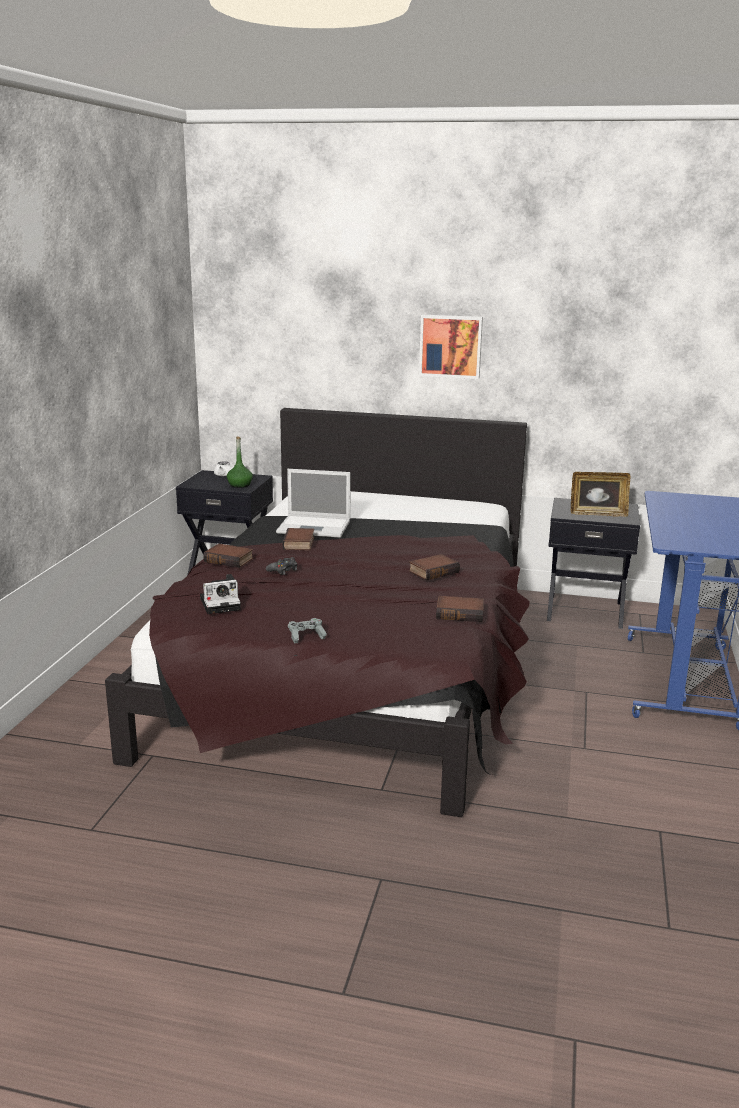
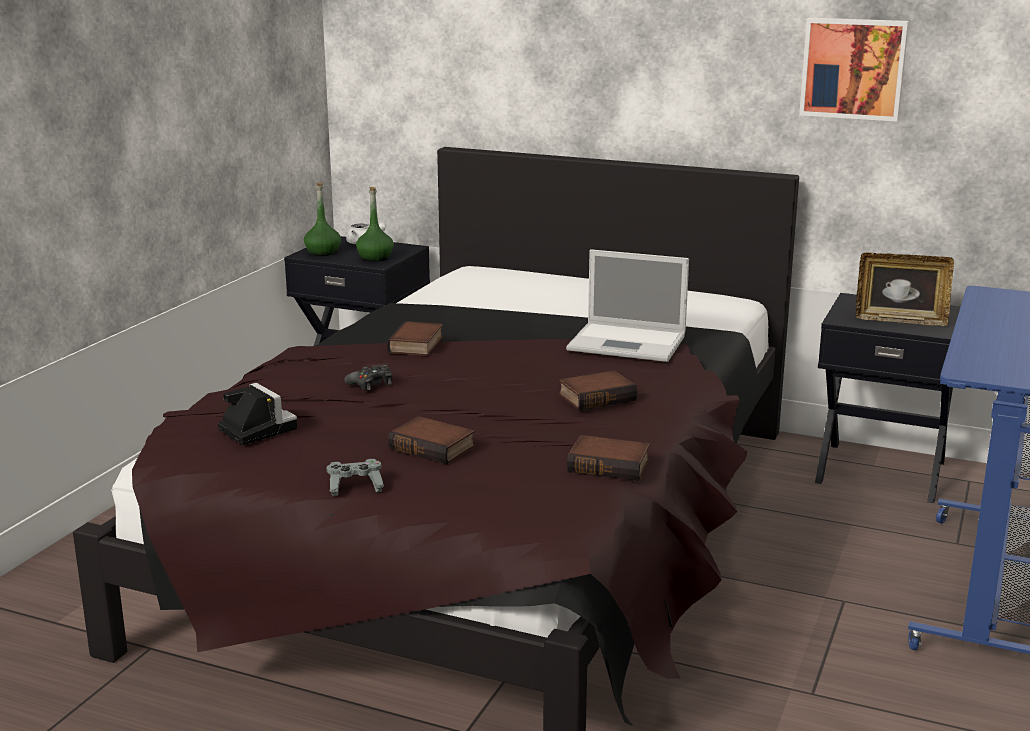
camera: 10 degrees right, 0 degrees up
(201, 482) = (323, 252): none -> green bottle
(222, 603) = (255, 429): camera -> camera turned 120 degrees counterclockwise
(230, 560) = (302, 364): book -> book (434, 447)
(315, 527) = (453, 322): laptop -> laptop (629, 343)
(451, 346) = (685, 56): picture -> picture (853, 68)

